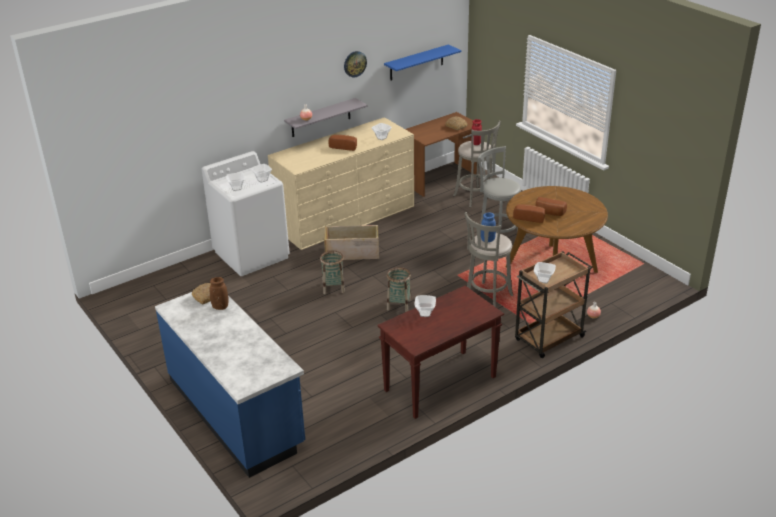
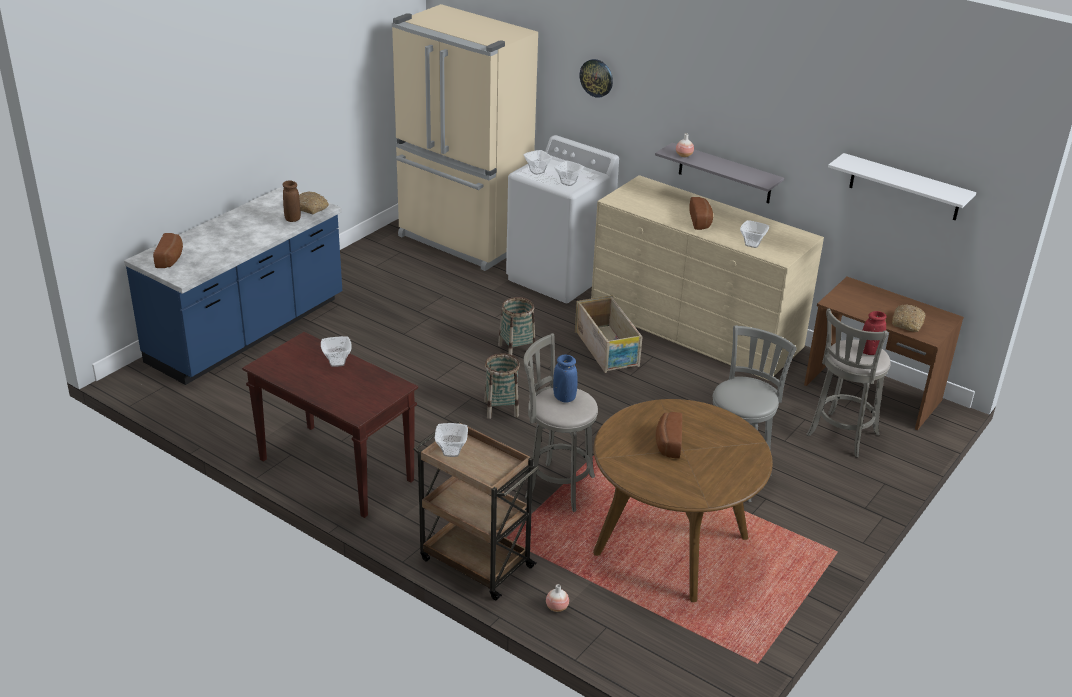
camera: 70 degrees right, 0 degrees up
(170, 287) = (463, 241): none -> beige fridge
(355, 64) = (794, 126): wall clock -> wall clock (596, 78)
(416, 63) = (904, 187): blue shelf -> white shelf
(529, 218) = (639, 424): bread -> bread (171, 258)

